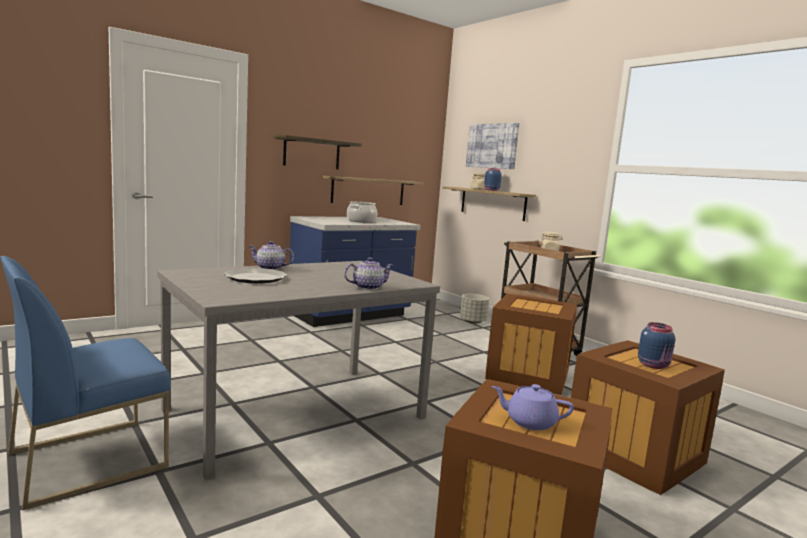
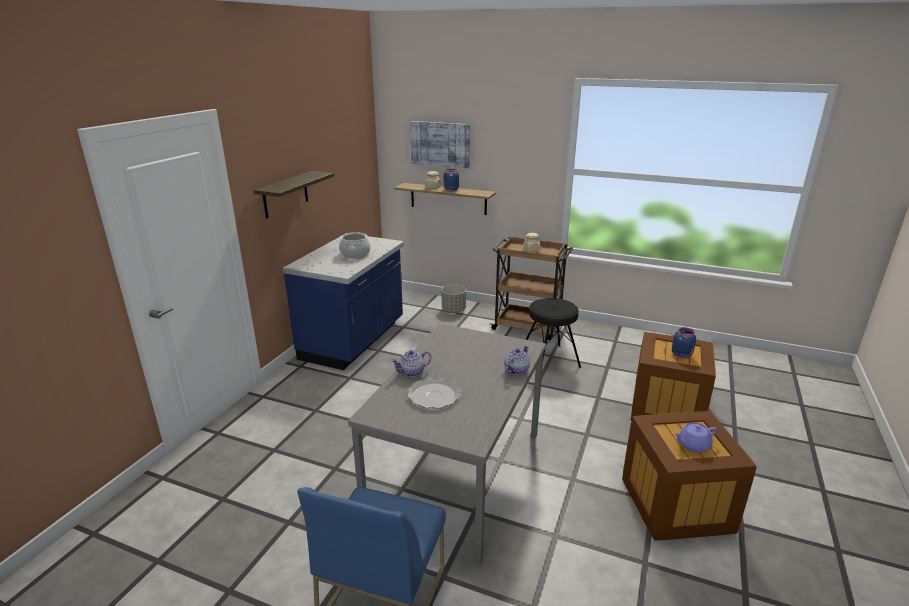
camera: 30 degrees left, 15 degrees up
(368, 191) = (332, 211): shelf -> none
(528, 375) = (549, 359): crate -> black stool

